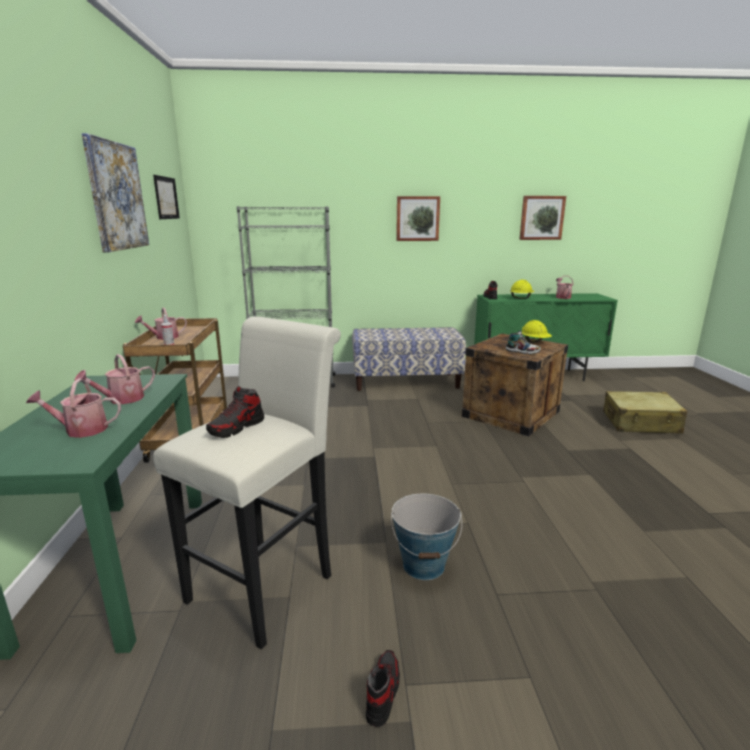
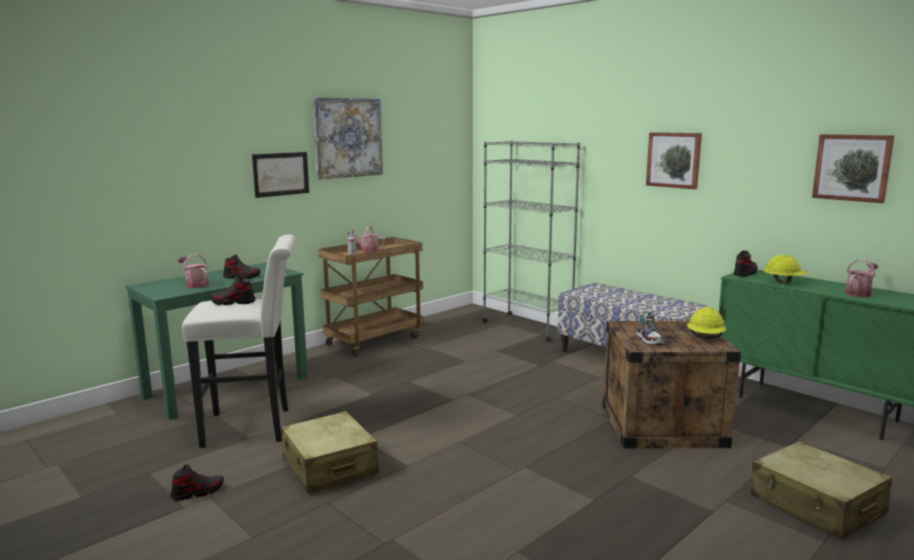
camera: 50 degrees right, 5 degrees down
(121, 399) = (242, 277): watering can -> shoe
(166, 198) = (431, 133): picture -> picture (281, 174)
(424, 565) = (329, 466): bucket -> beige suitcase

